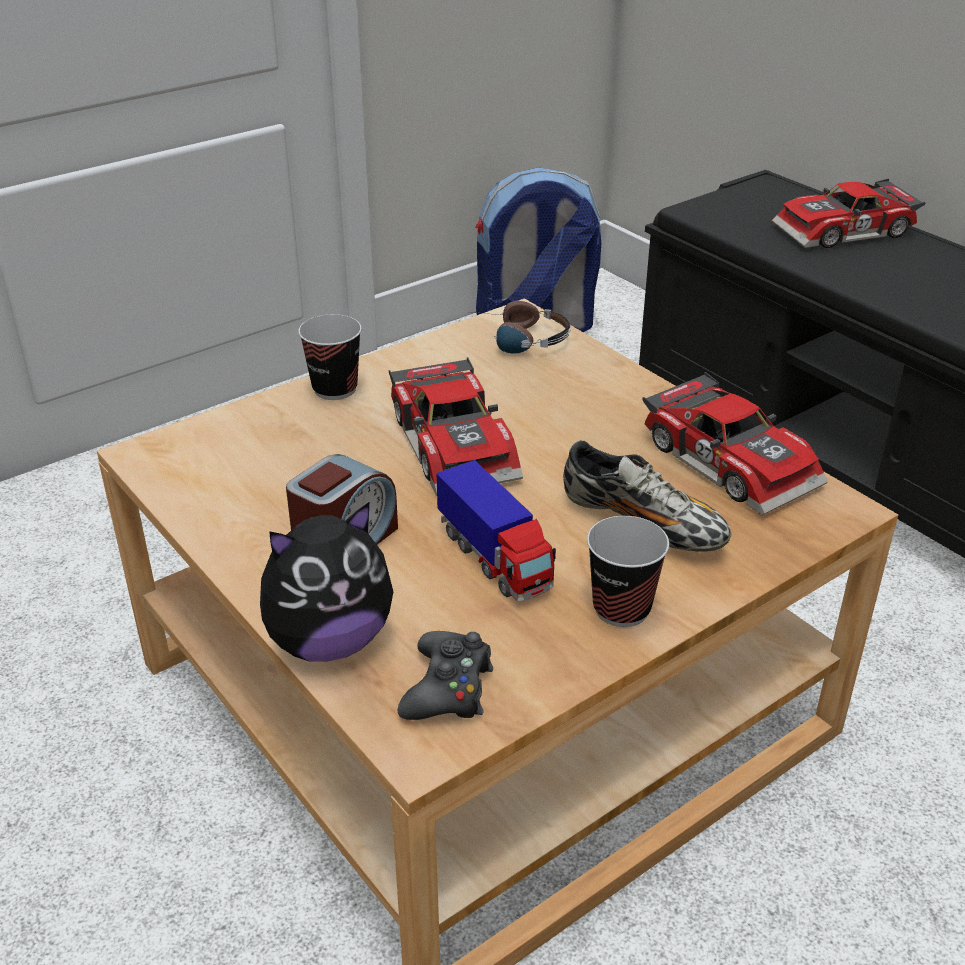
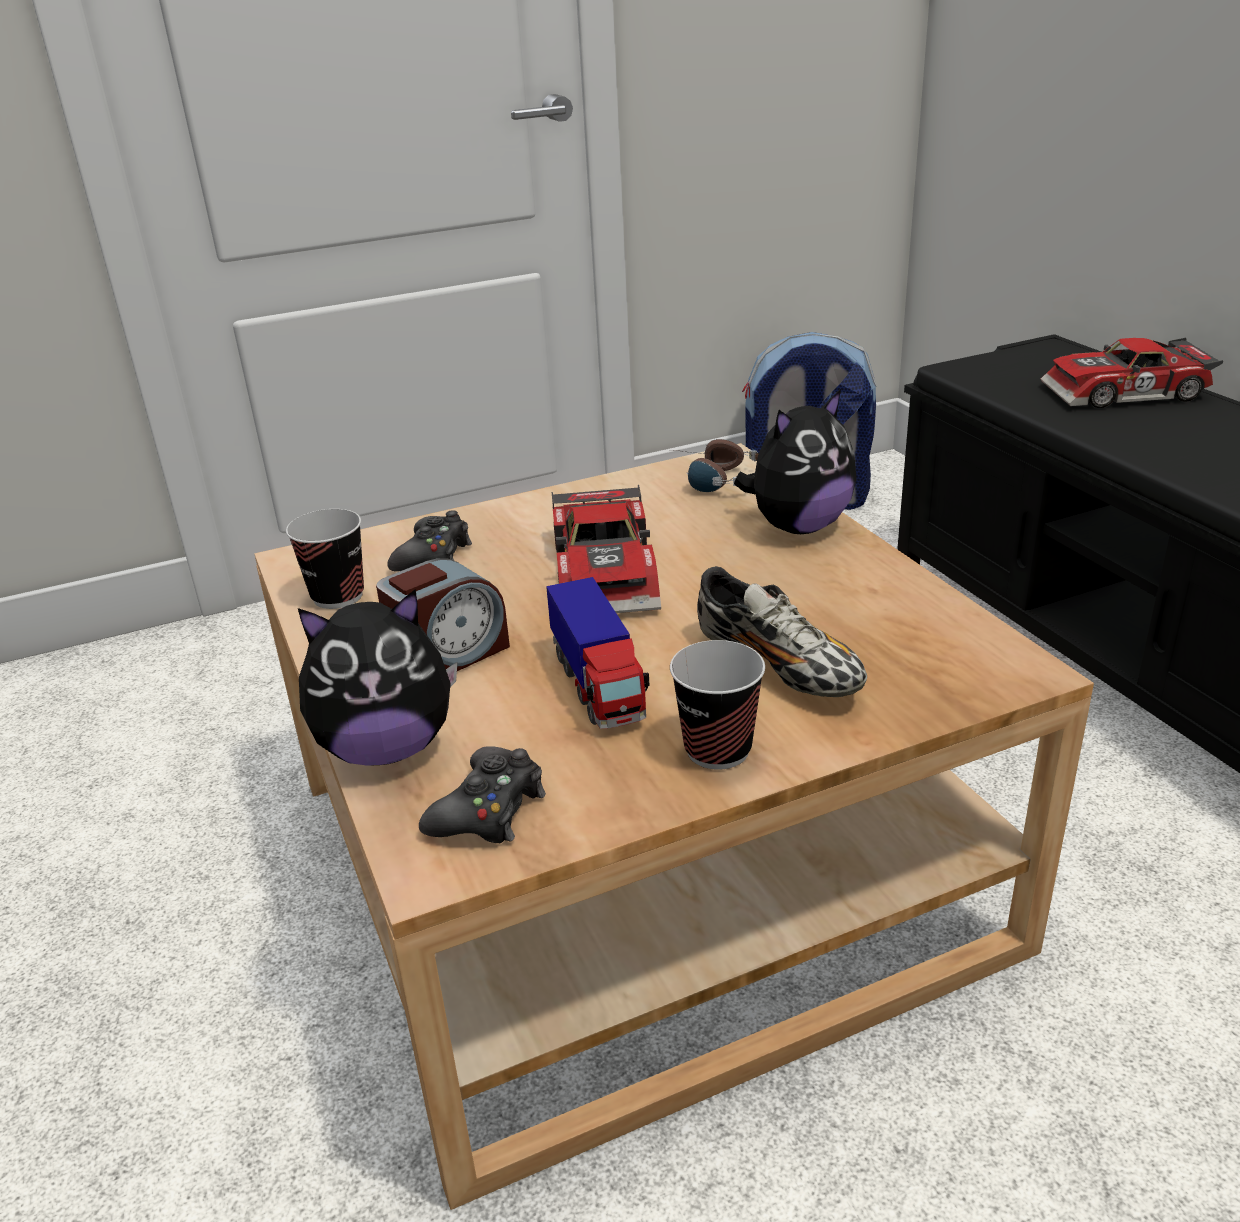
camera: 15 degrees right, 5 degrees down
(282, 440) = (433, 556): none -> black game controller
(335, 389) = (507, 514): cup -> cup (338, 596)
(609, 384) = (798, 526): none -> plush toy
(733, 460) = (910, 610): toy car -> none

